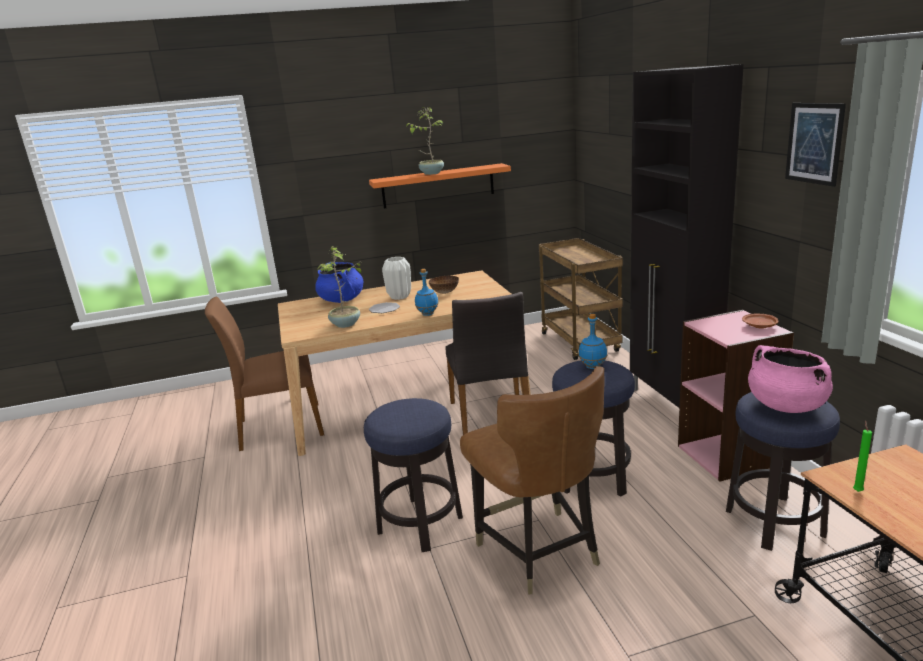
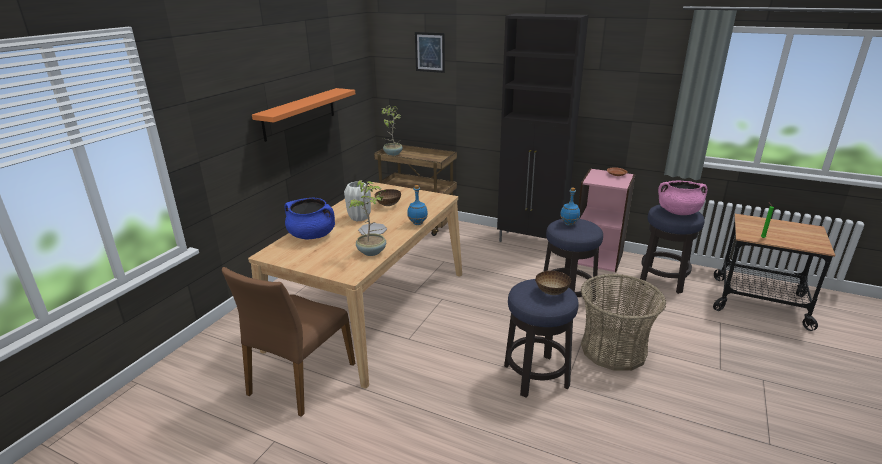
camera: 50 degrees left, 5 degrees up
(413, 416) = (552, 292): none -> bowl
(431, 173) = (303, 102): potted plant -> potted plant (392, 154)
(491, 416) = (451, 292): grey chair -> none
(539, 551) = (613, 349): brown chair -> basket
(814, 143) = (646, 64): picture -> picture (430, 52)

